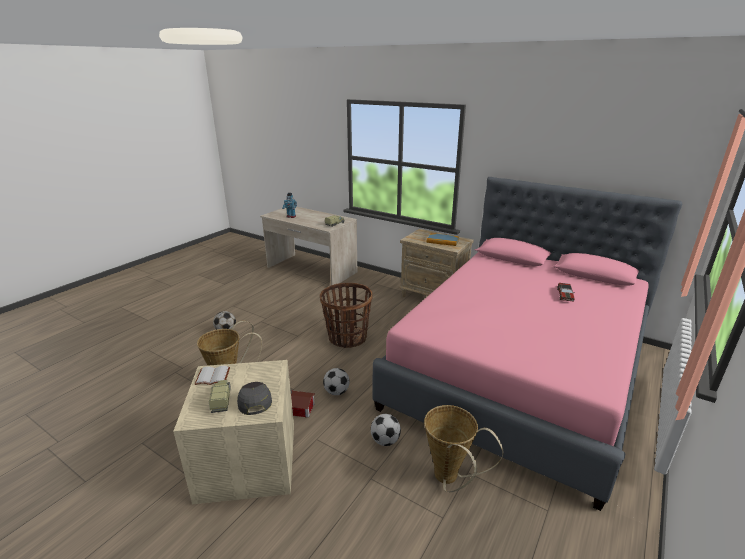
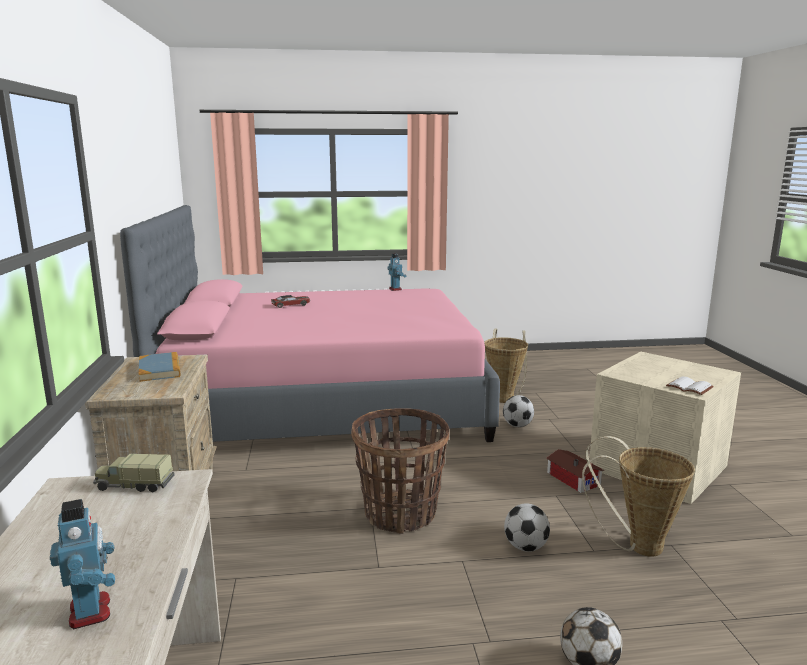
camera: 130 degrees left, 10 degrees down
(221, 400) = (687, 372): toy truck -> none
(254, 400) = (655, 364): grey cap -> none
(337, 392) = (509, 469): football -> football (525, 547)
(617, 367) = (395, 289): none -> toy robot

